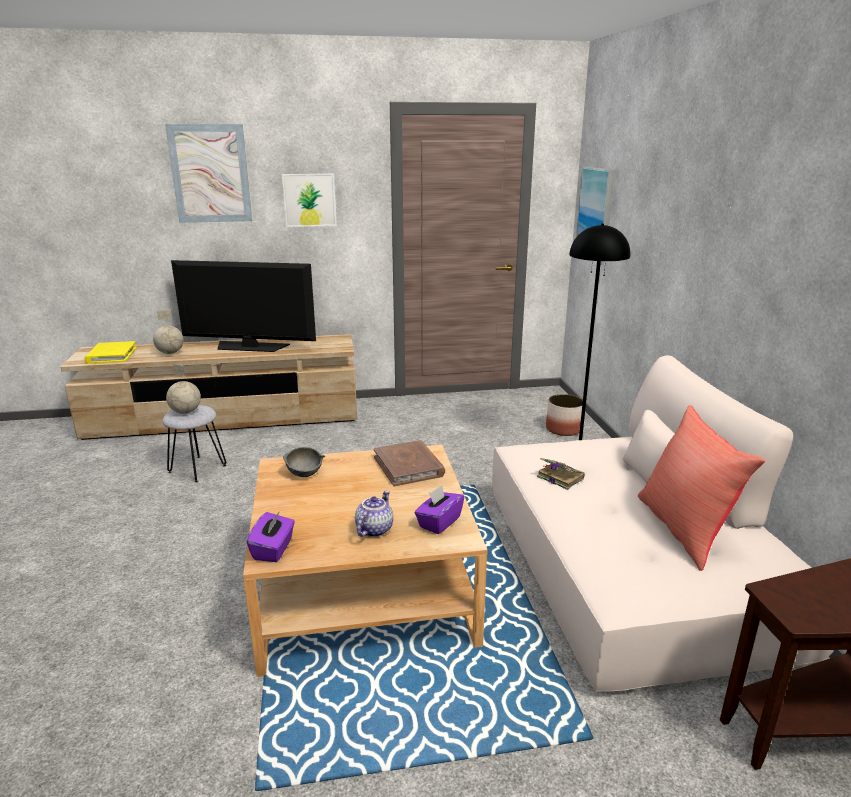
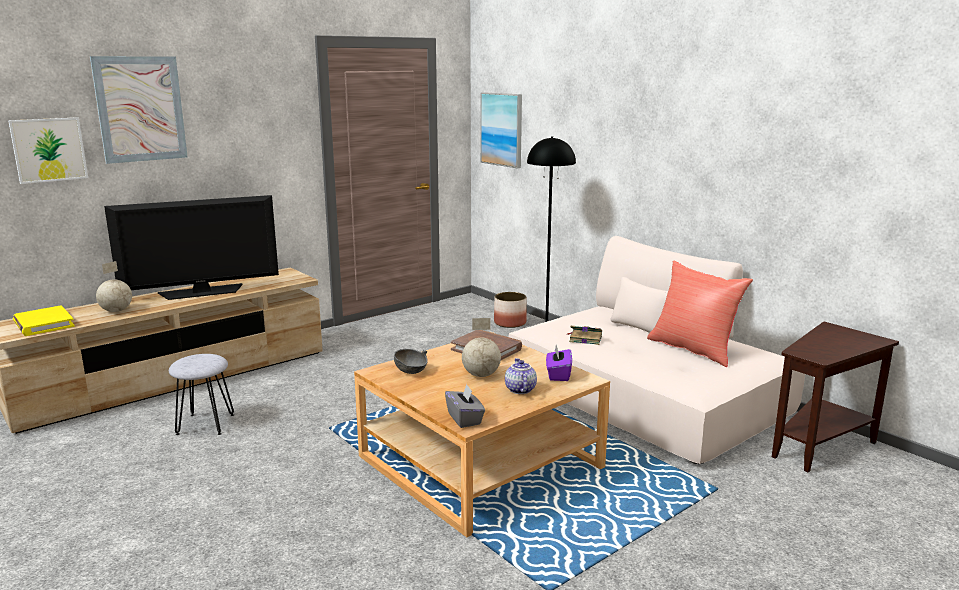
camera: 30 degrees left, 5 degrees down
(186, 412) = (194, 361): globe -> globe (480, 375)
(273, 549) = (465, 419): purple tissue box -> grey tissue box
(309, 200) = (244, 132): picture -> picture (49, 150)

